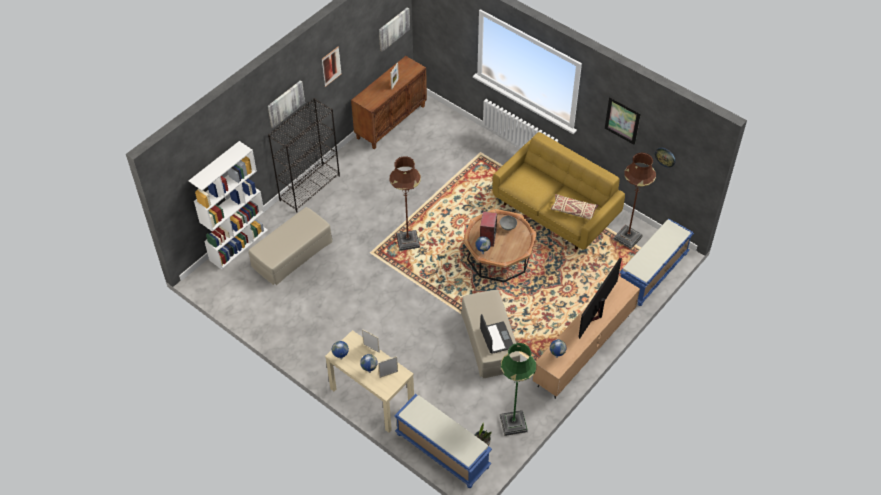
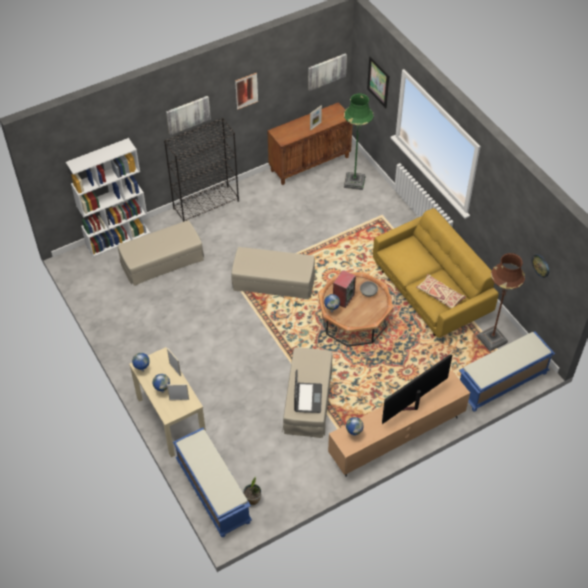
camera: 20 degrees right, 0 degrees up
(408, 241) = (273, 280): brown floor lamp -> beige ottoman
(513, 423) = (293, 488): green floor lamp -> green floor lamp (354, 182)
(622, 120) = (508, 216): picture -> picture (378, 82)

